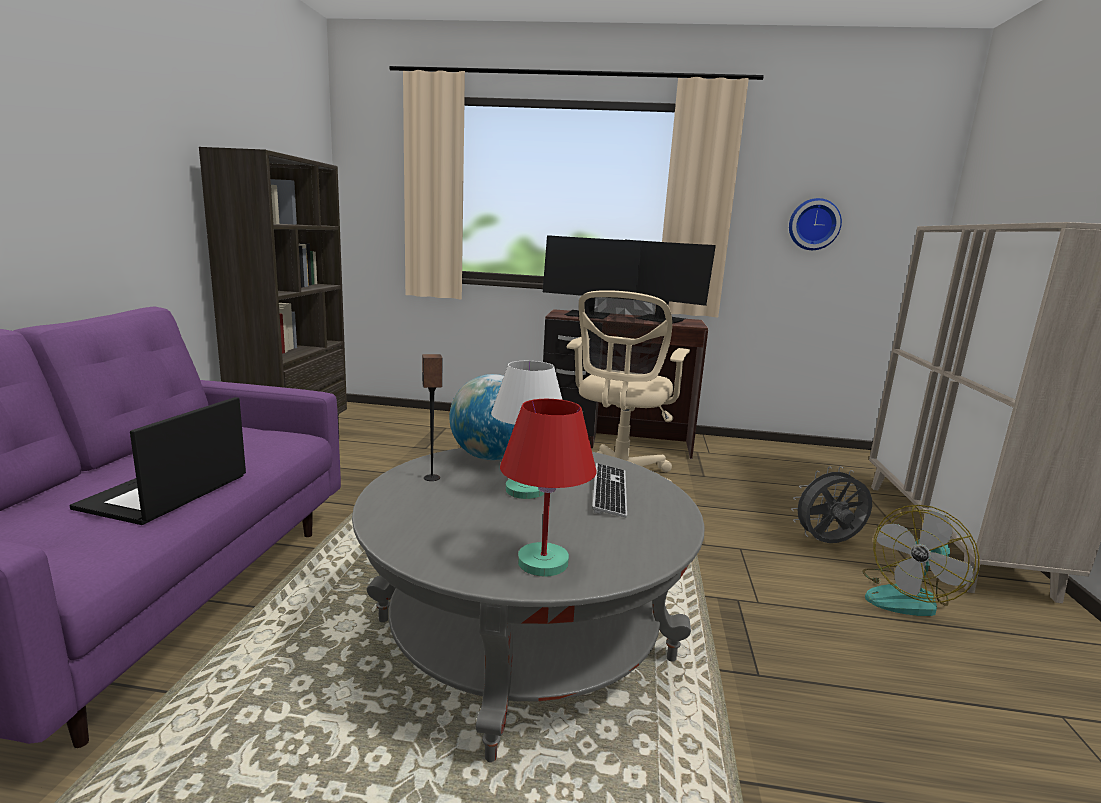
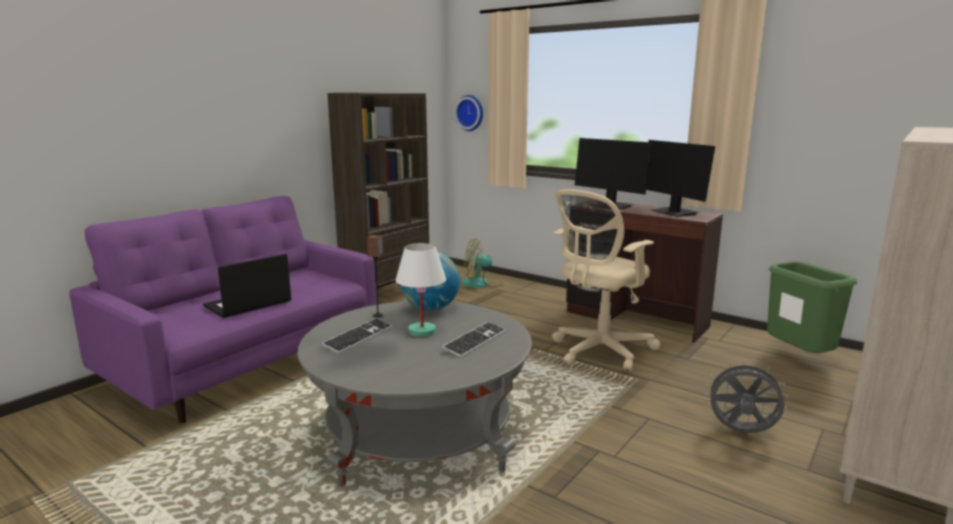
camera: 30 degrees right, 0 degrees up
(448, 515) = (358, 337): none -> keyboard
(541, 563) = (373, 370): red table lamp -> none
(786, 459) = (799, 358): none -> green trash can
(813, 224) = (850, 120): wall clock -> wall clock (470, 113)
(908, 597) = (766, 488): fan -> fan (481, 283)

